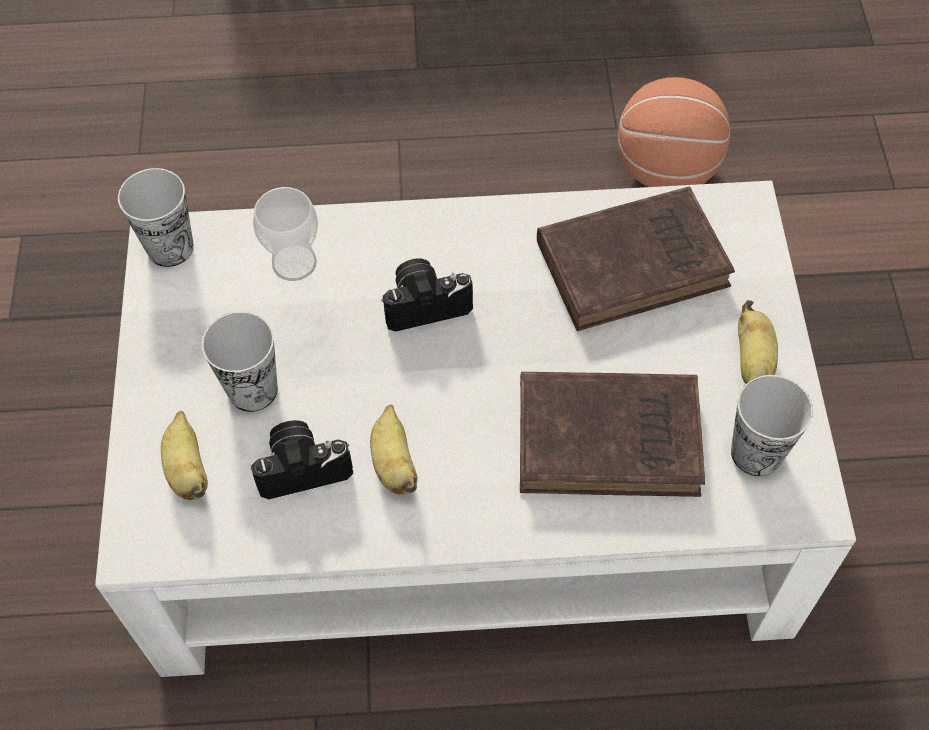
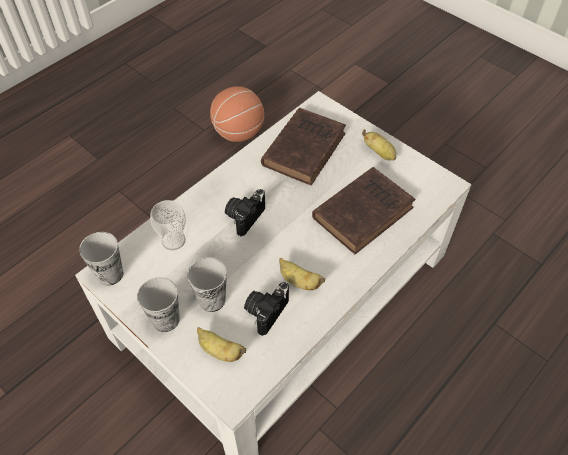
camera: 45 degrees left, 5 degrees down
(756, 453) = (413, 180): cup -> cup (165, 319)

